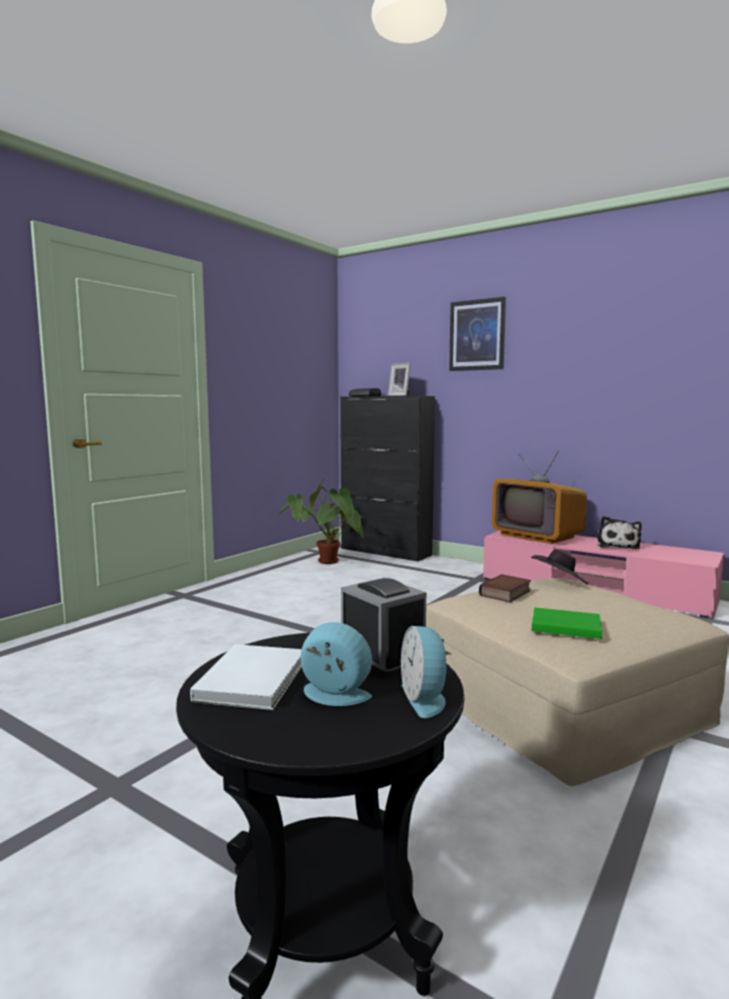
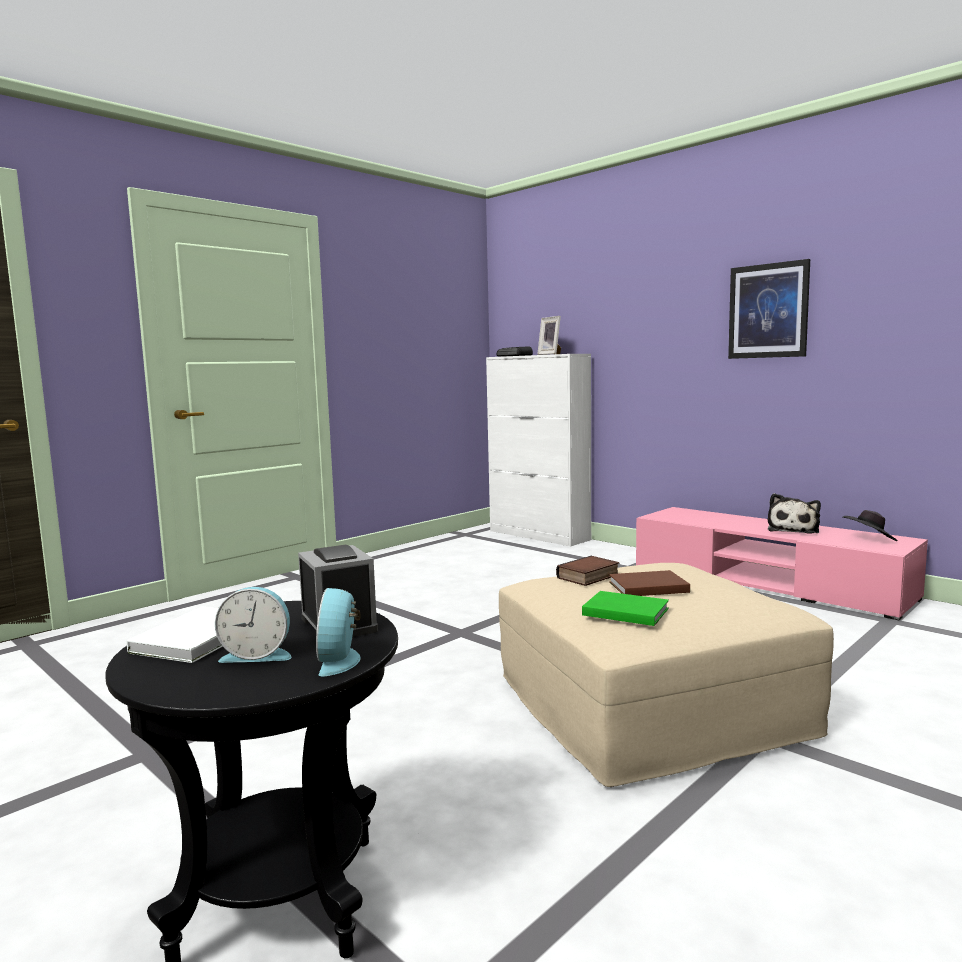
camera: 10 degrees right, 0 degrees up
(326, 564) = (464, 548): potted plant -> none
(333, 696) = (257, 654): alarm clock -> alarm clock turned 150 degrees clockwise
(386, 552) = (539, 535): black cabinet -> white cabinet
(477, 335) = (636, 280): picture -> picture (768, 311)
(537, 536) = (701, 517): television -> none
(559, 582) = (662, 567): black hat -> black hat (869, 540)
(564, 602) = (646, 587): none -> brown book

